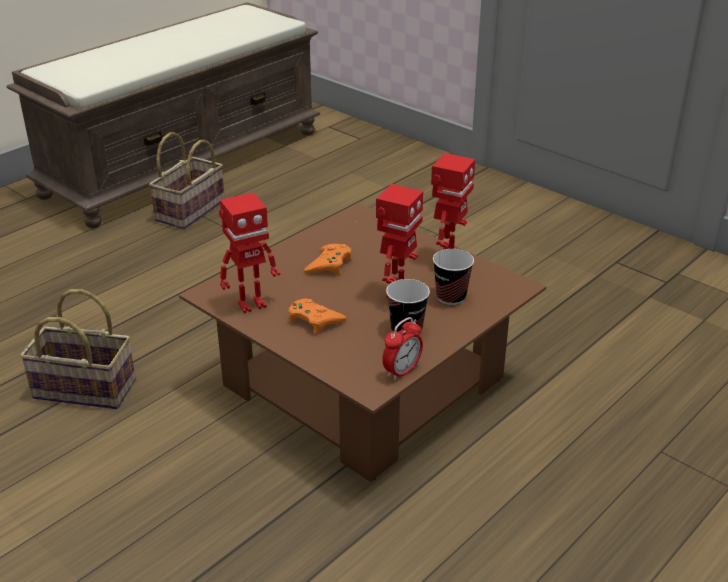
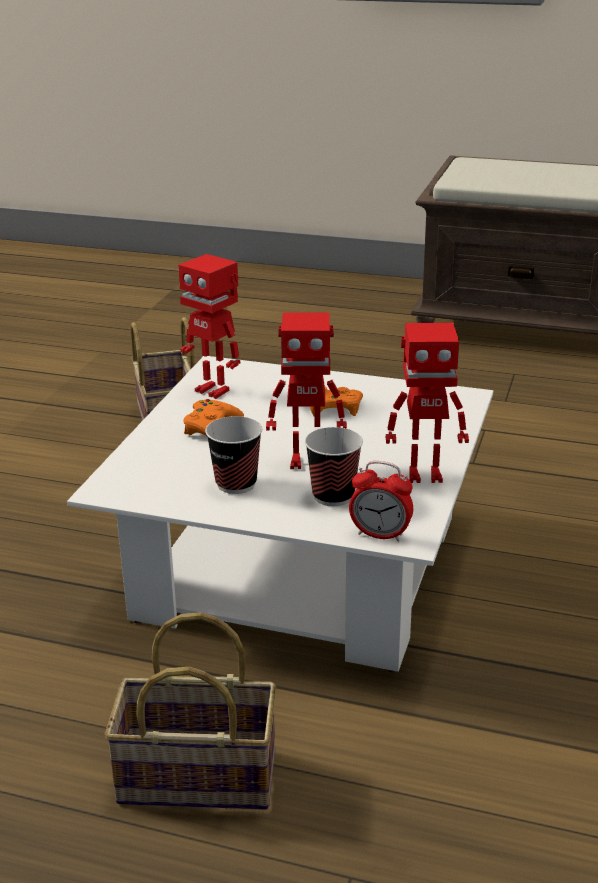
camera: 65 degrees right, 5 degrees down
(190, 211) = (511, 370): basket -> basket (193, 779)
(363, 382) = (300, 567): brown coffee table -> white coffee table
(402, 371) = (149, 500): alarm clock -> alarm clock (380, 535)

